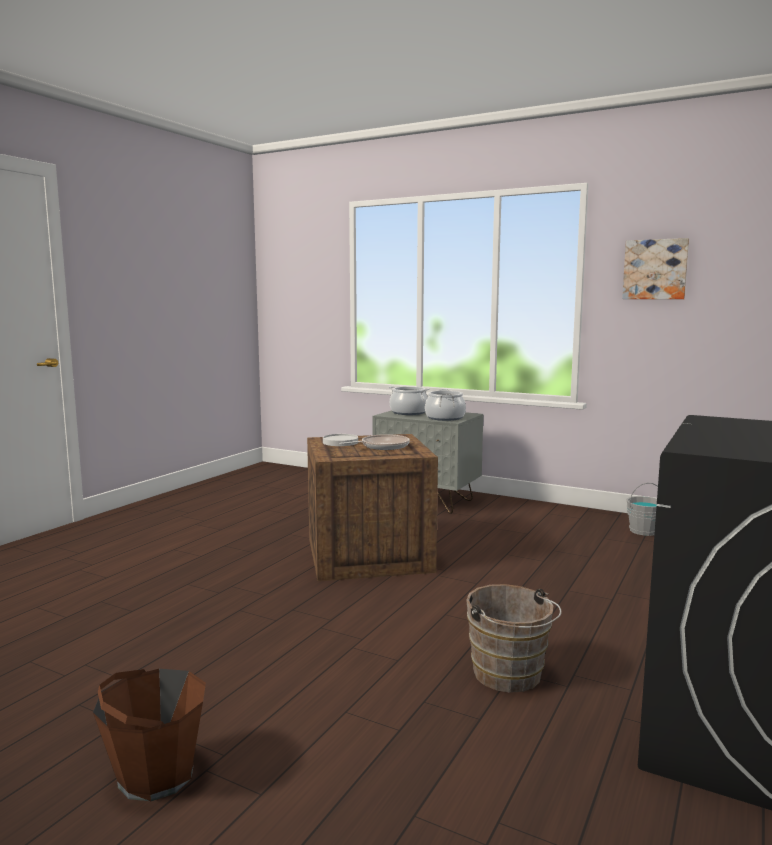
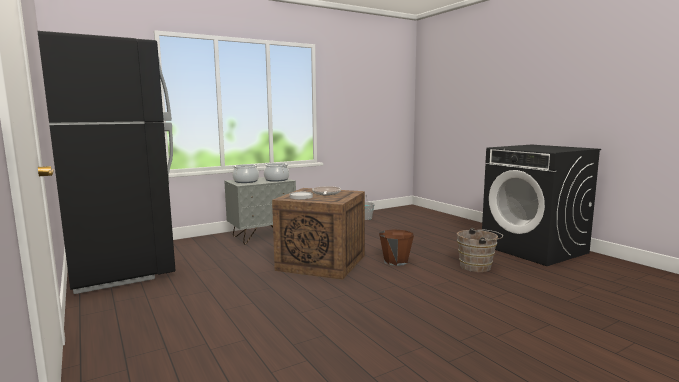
camera: 60 degrees left, 0 degrees up
(155, 775) = (530, 345): brown bucket -> brown bucket (395, 261)
(246, 485) = (121, 269): none -> black fridge
(655, 269) = (346, 92): picture -> none

